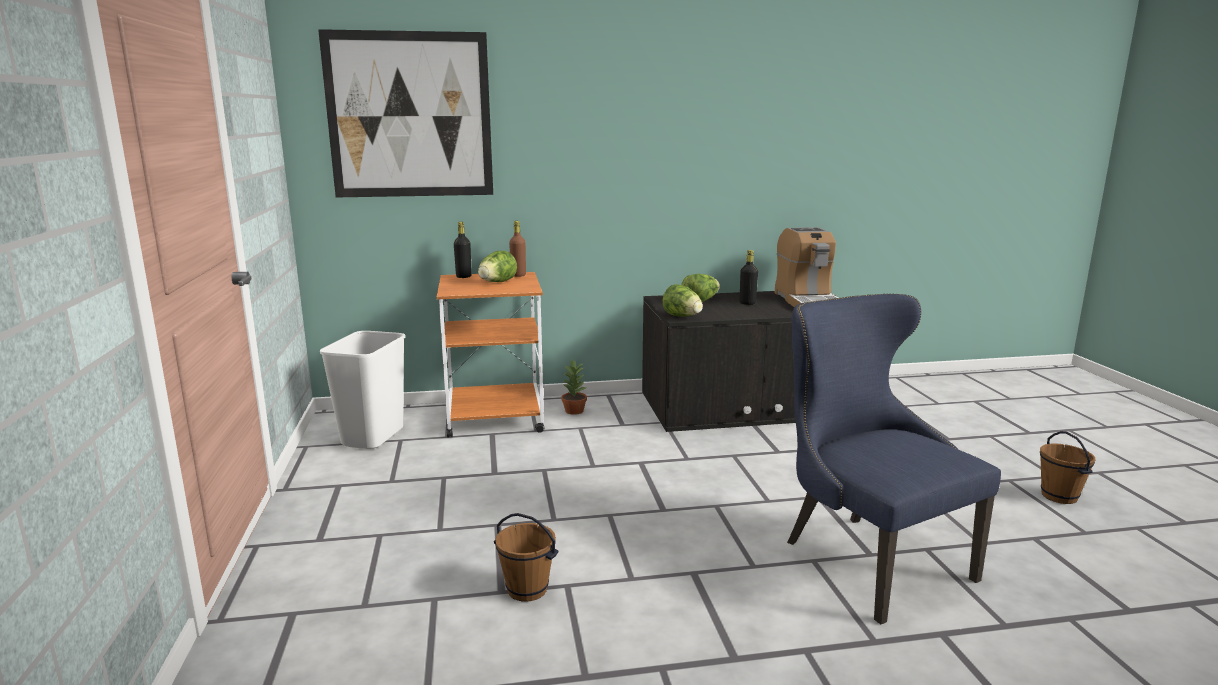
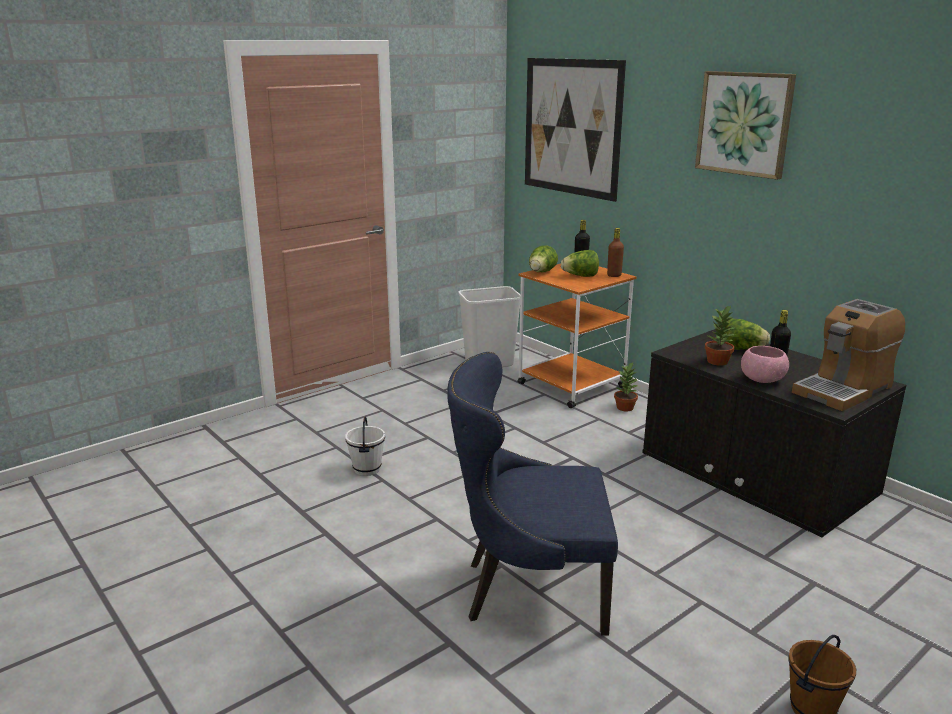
camera: 60 degrees right, 5 degrees up
(526, 590) = (366, 469): brown bucket -> white bucket
(642, 93) = (744, 123): none -> picture
(683, 317) = (678, 353): lettuce -> lettuce (541, 272)
(717, 312) = (718, 361): none -> potted plant
(768, 311) = (762, 379): none -> pink bowl
(867, 559) = (529, 591): blue chair -> blue chair turned 120 degrees counterclockwise

